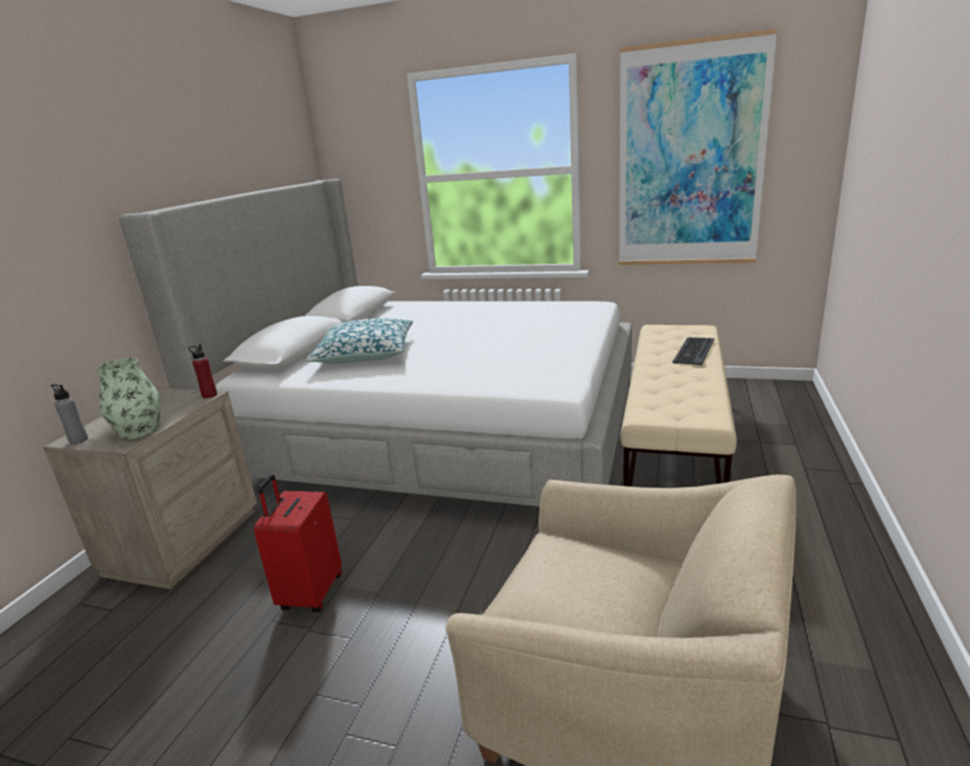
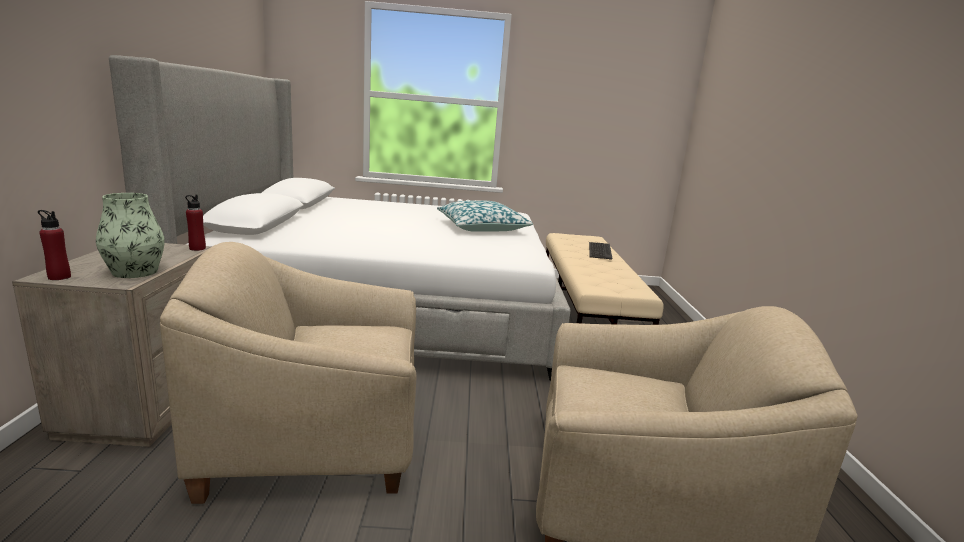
camera: 20 degrees left, 5 degrees down
(78, 440) = (59, 277): grey bottle -> red bottle
(310, 593) = (315, 441): red suitcase -> beige armchair
(365, 353) = (335, 230): pillow -> pillow (481, 227)
(690, 158) = (588, 109): picture -> none

